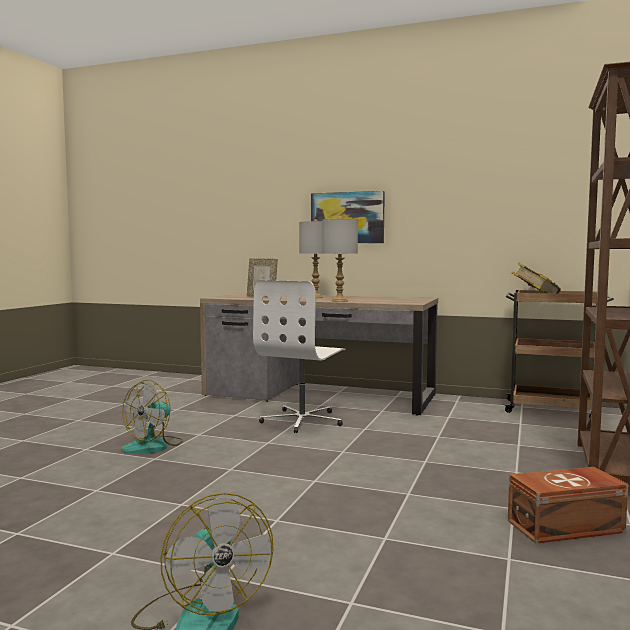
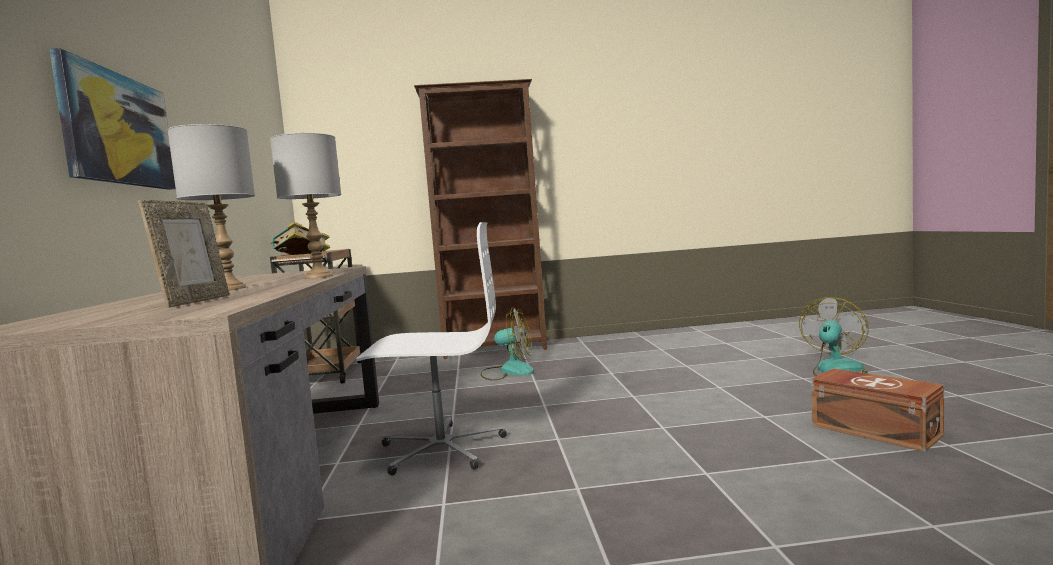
camera: 115 degrees left, 0 degrees up
(154, 446) = (670, 496): fan -> fan (508, 371)
(567, 527) = (604, 347): brown storage box -> brown storage box (874, 429)

